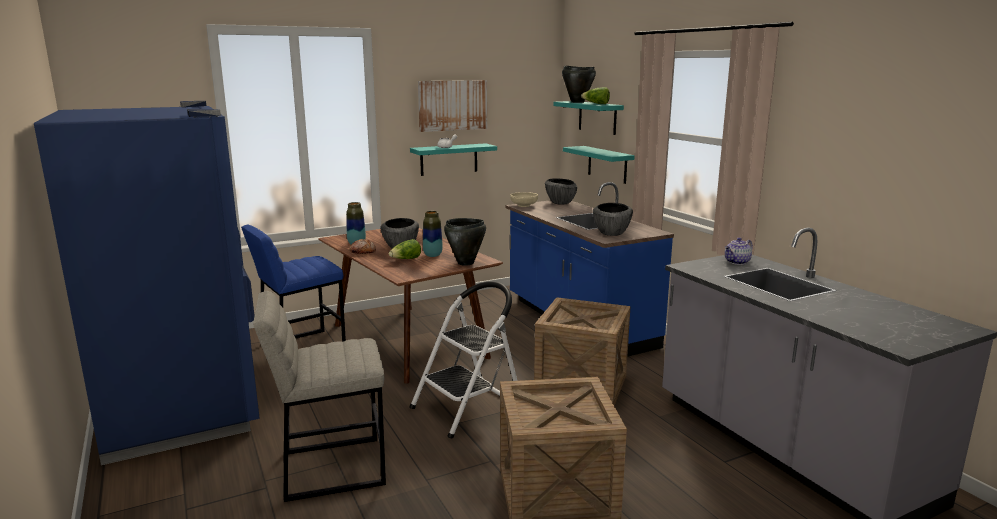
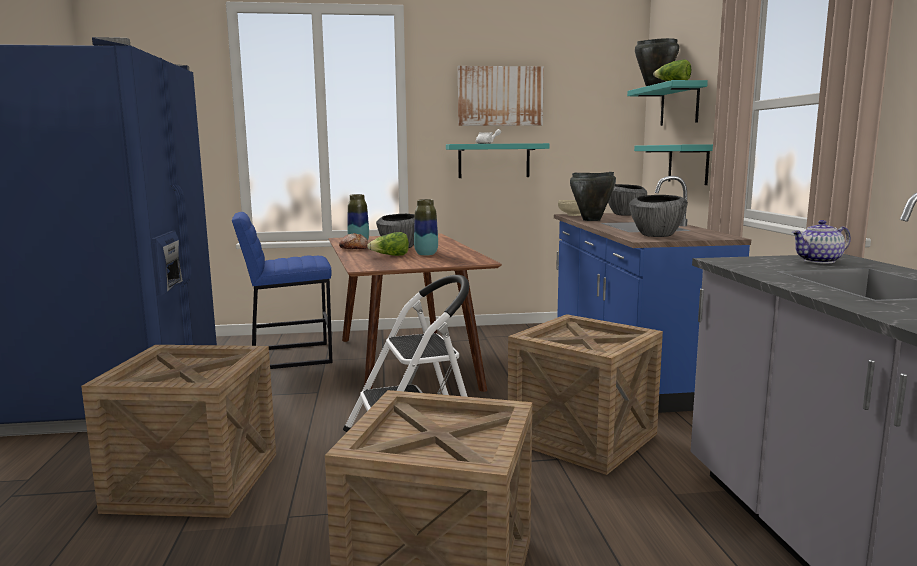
camera: 20 degrees right, 5 degrees down
(330, 468) = (194, 481): grey chair -> crate
(465, 263) = (454, 262): black cooking pot -> black cooking pot (591, 220)

